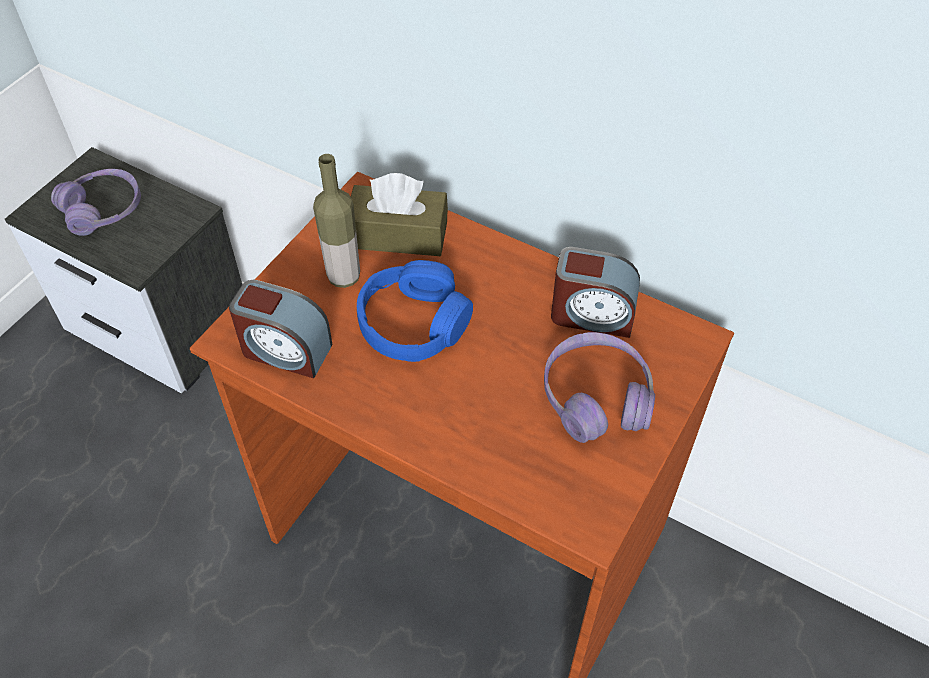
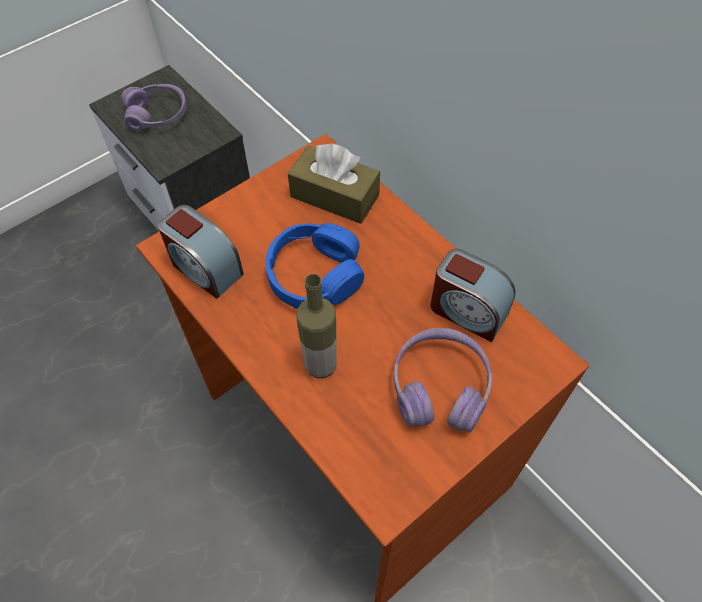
camera: 20 degrees right, 5 degrees up
(344, 277) = (276, 220): bottle -> bottle (320, 365)

